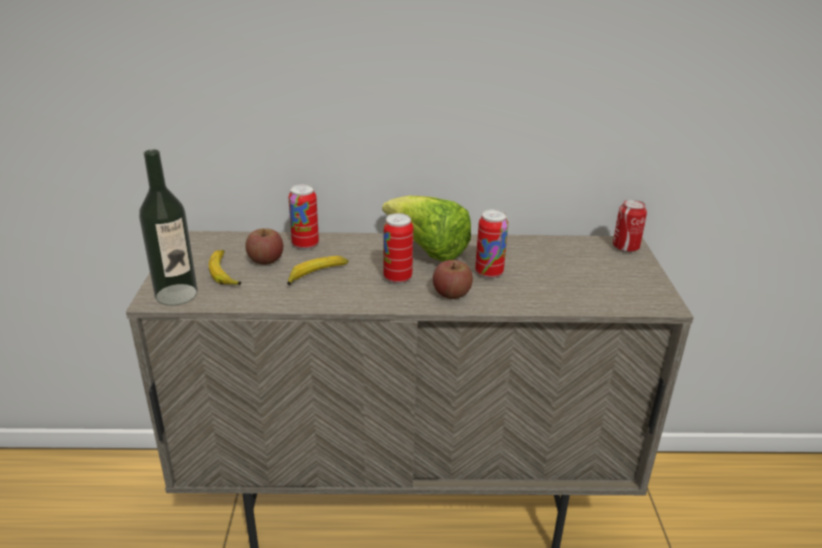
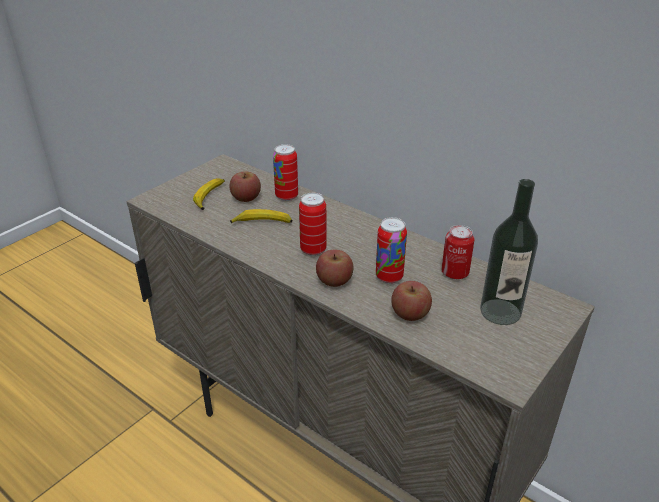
camera: 40 degrees right, 5 degrees up
(176, 294) = (164, 201): bottle -> bottle (500, 312)
(427, 251) = (367, 237): lettuce -> none
(542, 292) = (410, 314): none -> apple
(625, 247) = (556, 309): can -> can (454, 273)

